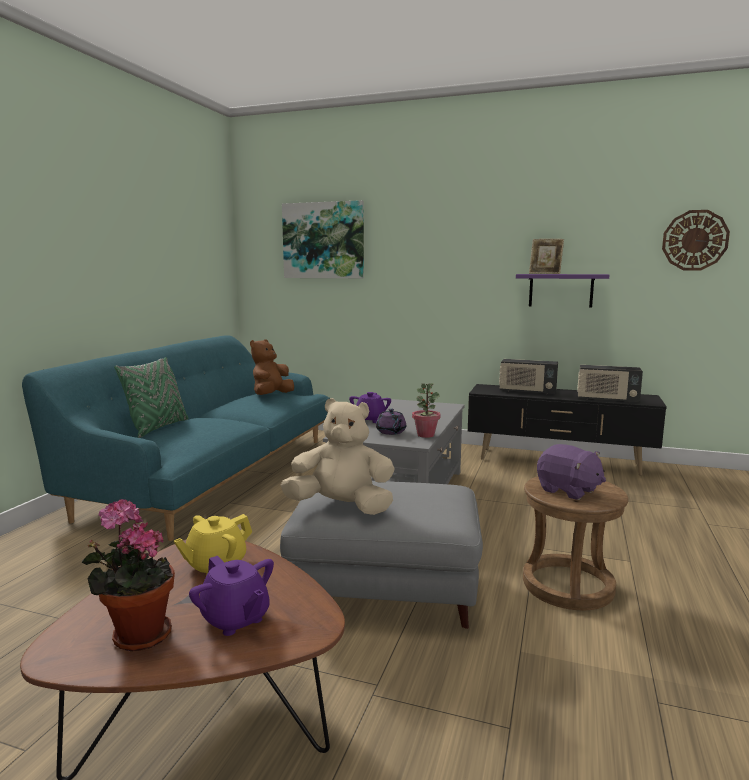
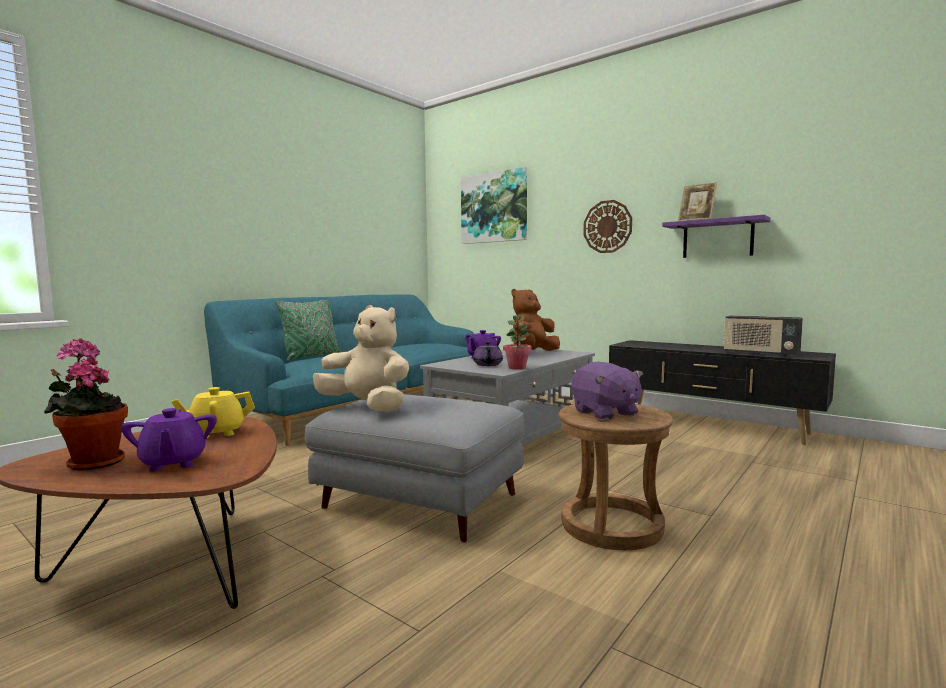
camera: 20 degrees right, 5 degrees down
(271, 396) = (431, 344): brown plush toy -> brown plush toy (533, 353)
(527, 392) = (674, 346): radio -> none
(695, 240) = (877, 169): wall clock -> wall clock (607, 226)

